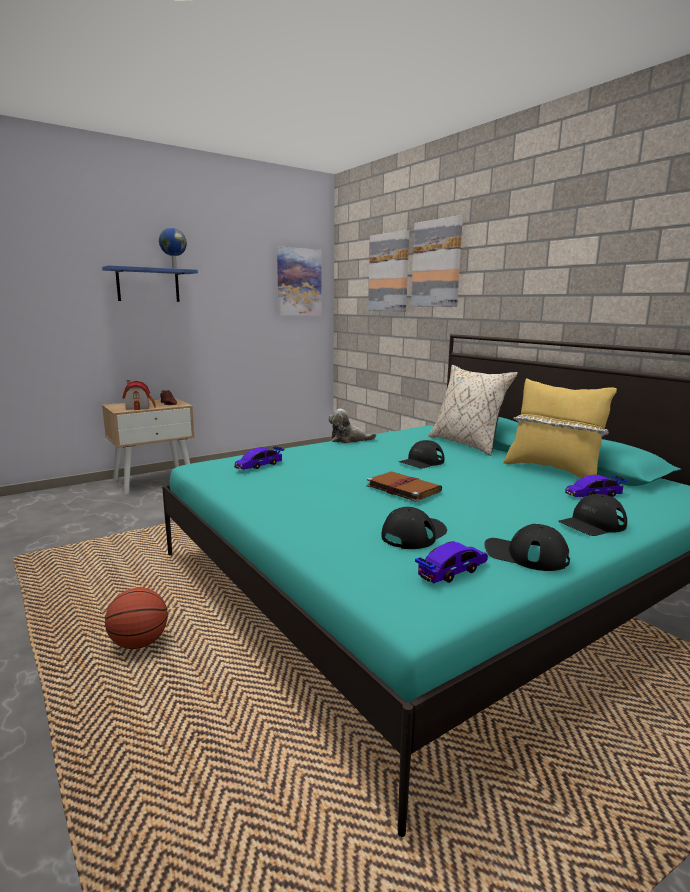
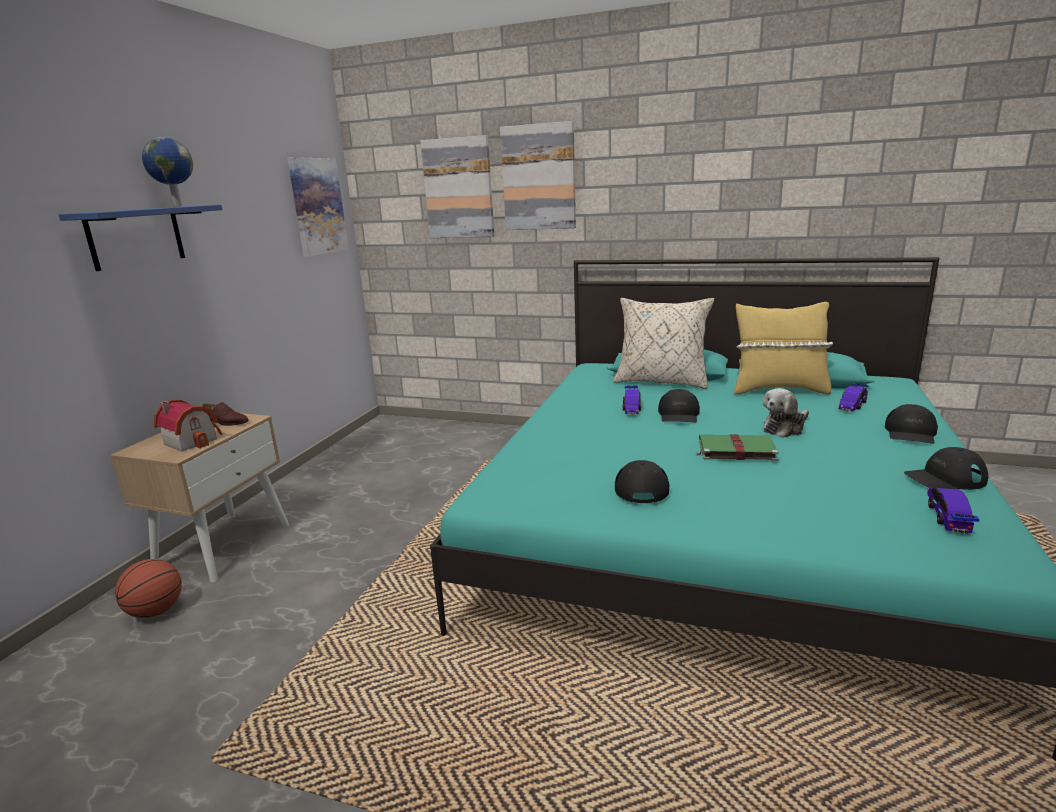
camera: 35 degrees left, 5 degrees up
(139, 643) = (606, 756): basketball -> basketball (156, 611)
(259, 465) = (558, 473): toy car -> toy car (631, 407)
(348, 440) = (552, 409): plush toy -> plush toy (785, 428)
(402, 488) = (735, 450): brown book -> green book
(414, 534) = (851, 494): black cap -> black cap (641, 486)

